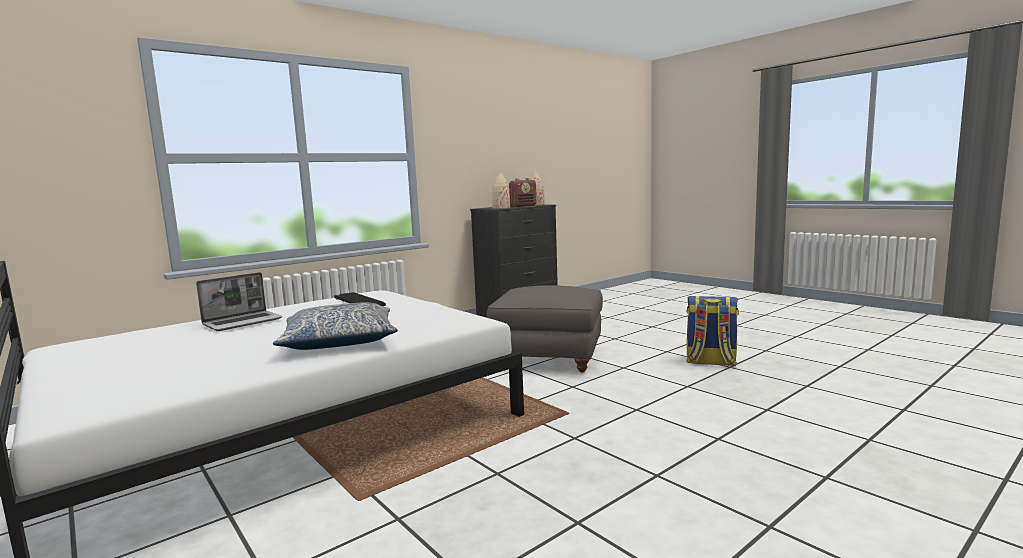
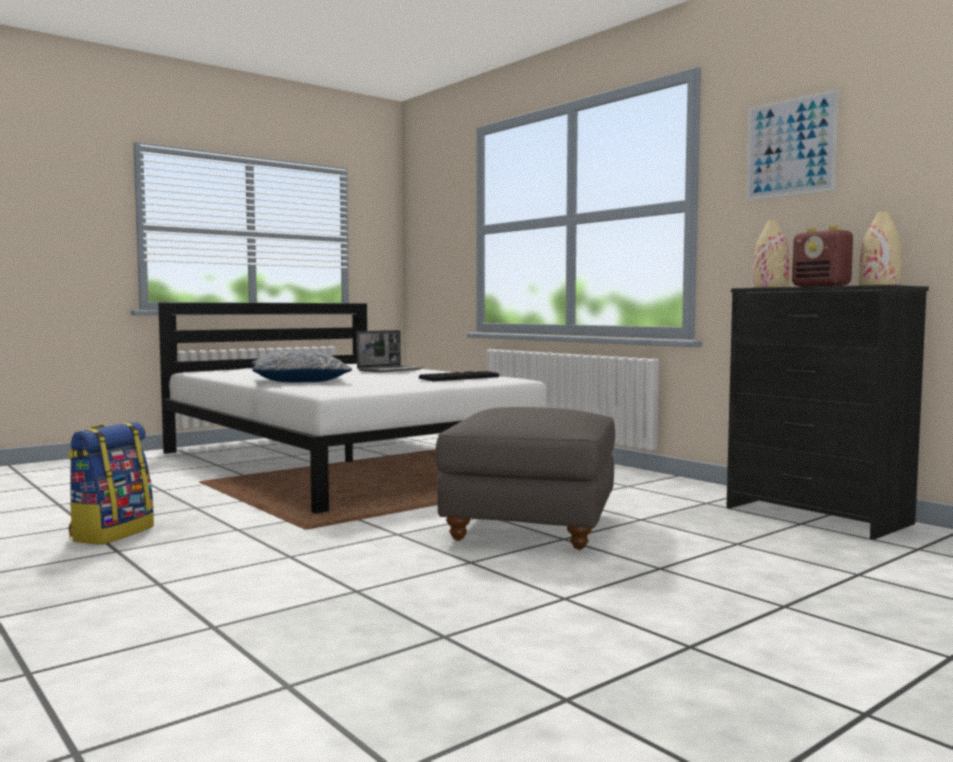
camera: 90 degrees right, 5 degrees down
(243, 322) = (390, 370): laptop -> laptop turned 90 degrees counterclockwise
(465, 131) = (790, 147): none -> picture
(710, 362) = (481, 624): backpack -> backpack (111, 533)

